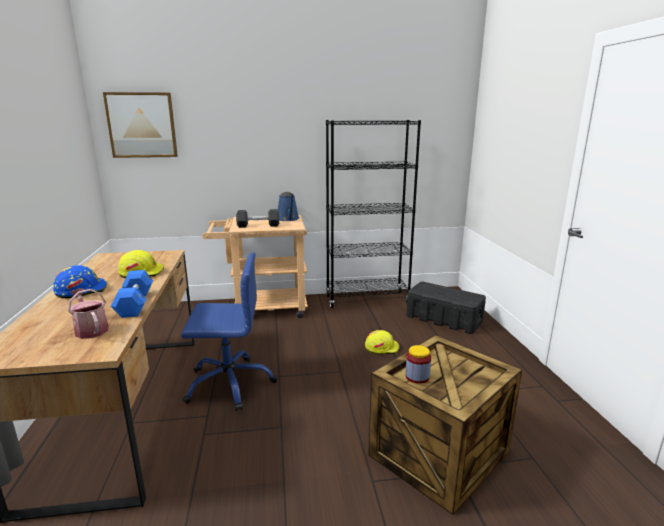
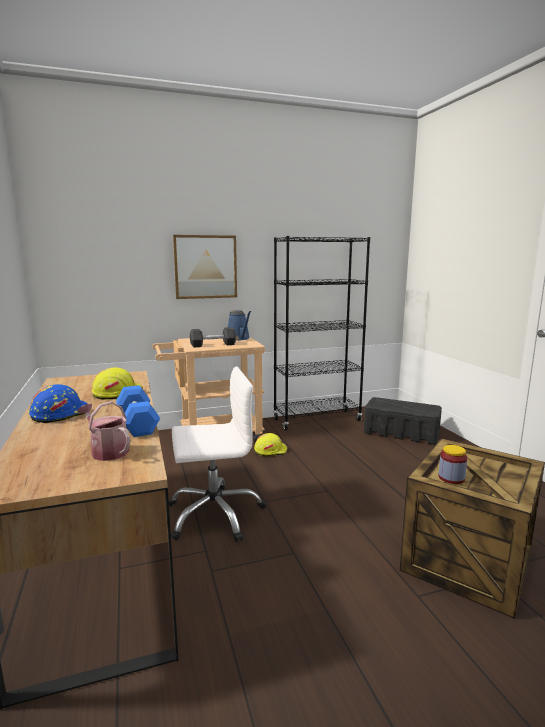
camera: 10 degrees left, 5 degrees down
(142, 125) = (80, 240): picture -> picture (205, 267)
(230, 383) = (214, 514): blue office chair -> white office chair
(381, 348) = (356, 464): yellow hard hat -> yellow hard hat (270, 450)

